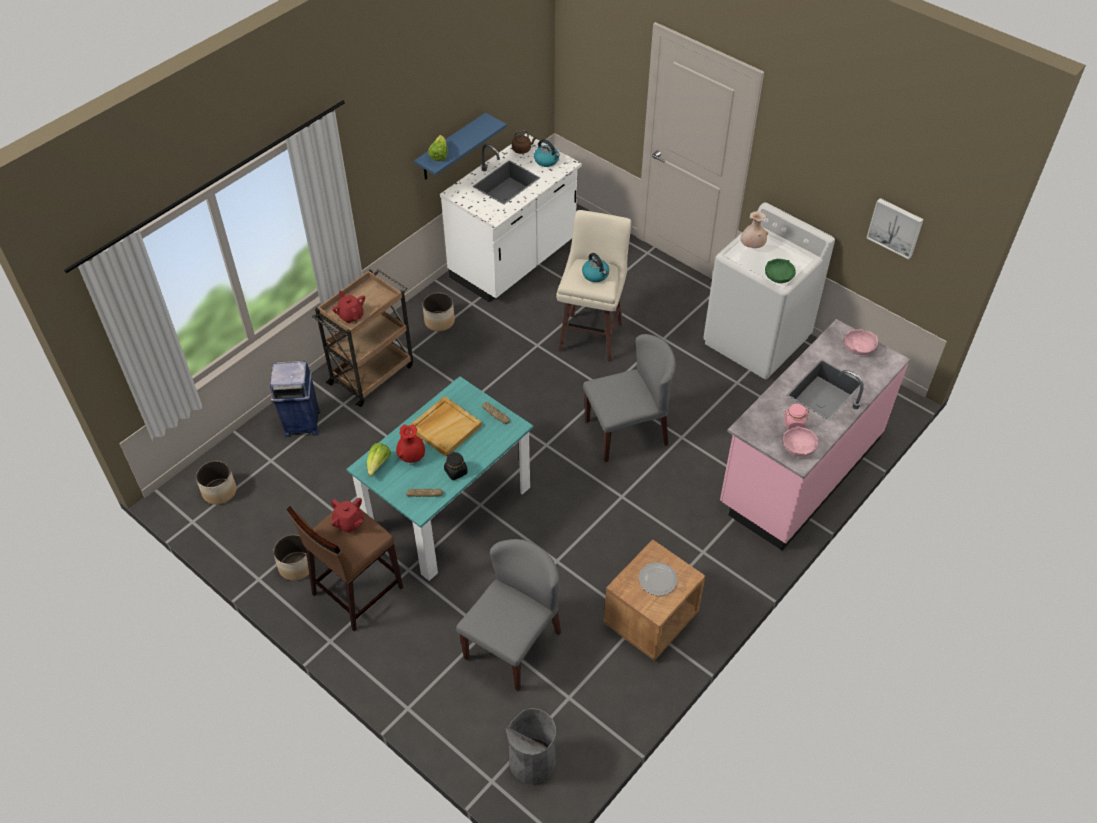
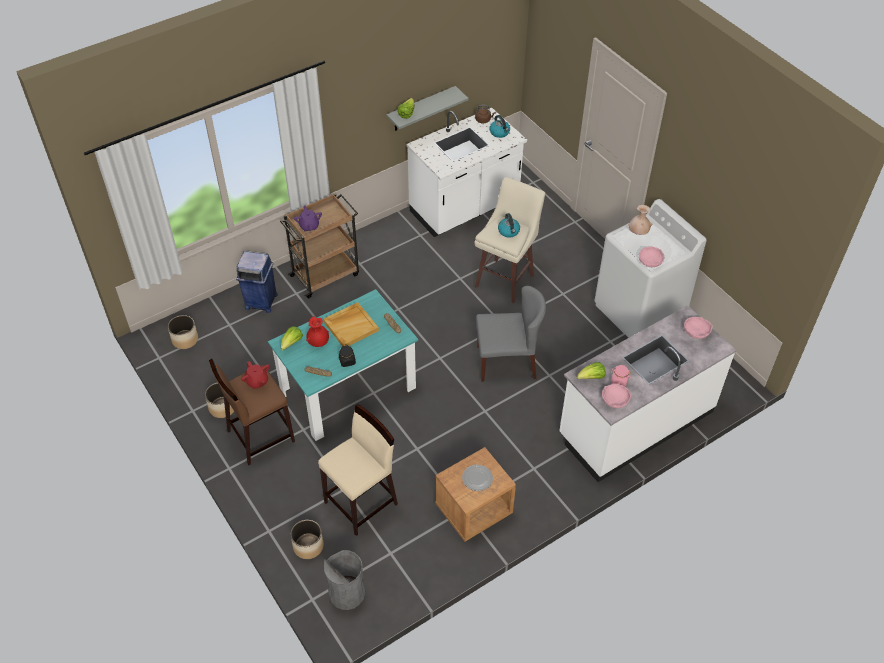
camera: 15 degrees right, 0 degrees up
(351, 315) = (309, 226): red teapot -> purple teapot
(439, 321) = (390, 244): planter -> planter (308, 546)
(451, 148) = (421, 109): blue shelf -> grey shelf
(512, 644) = (362, 503): grey chair -> beige stool
(761, 426) = (591, 377): none -> lettuce
(779, 277) = (650, 262): green bowl -> pink bowl
(799, 471) = (635, 423): pink counter -> white counter
(895, 227) = (750, 239): picture -> none

